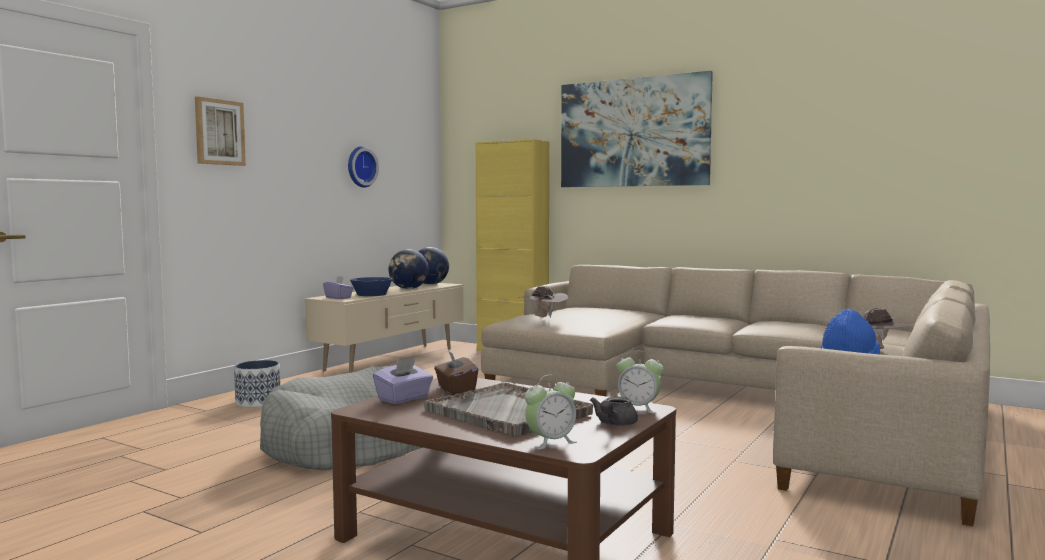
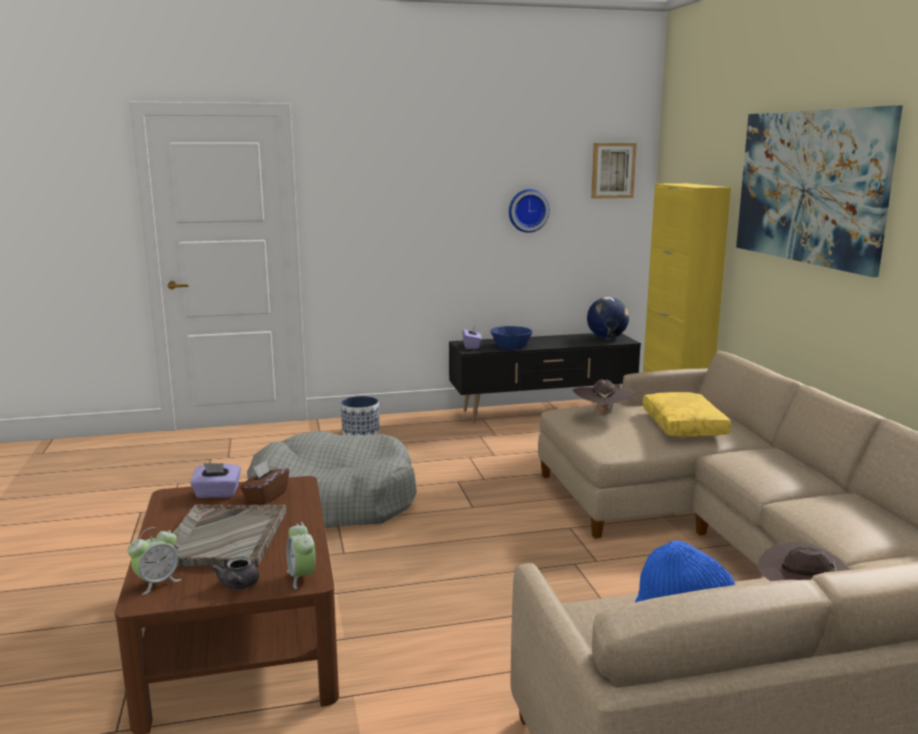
camera: 45 degrees right, 10 degrees up
(219, 132) = (358, 190): picture -> picture (612, 170)
(392, 359) = (543, 411): beige tv stand -> black tv stand
(408, 289) = (566, 342): globe -> none
(550, 442) = (157, 583): alarm clock -> alarm clock turned 60 degrees counterclockwise
(607, 312) = (685, 425): none -> yellow pillow
(614, 424) = (238, 585): grey teapot -> grey teapot turned 75 degrees counterclockwise

